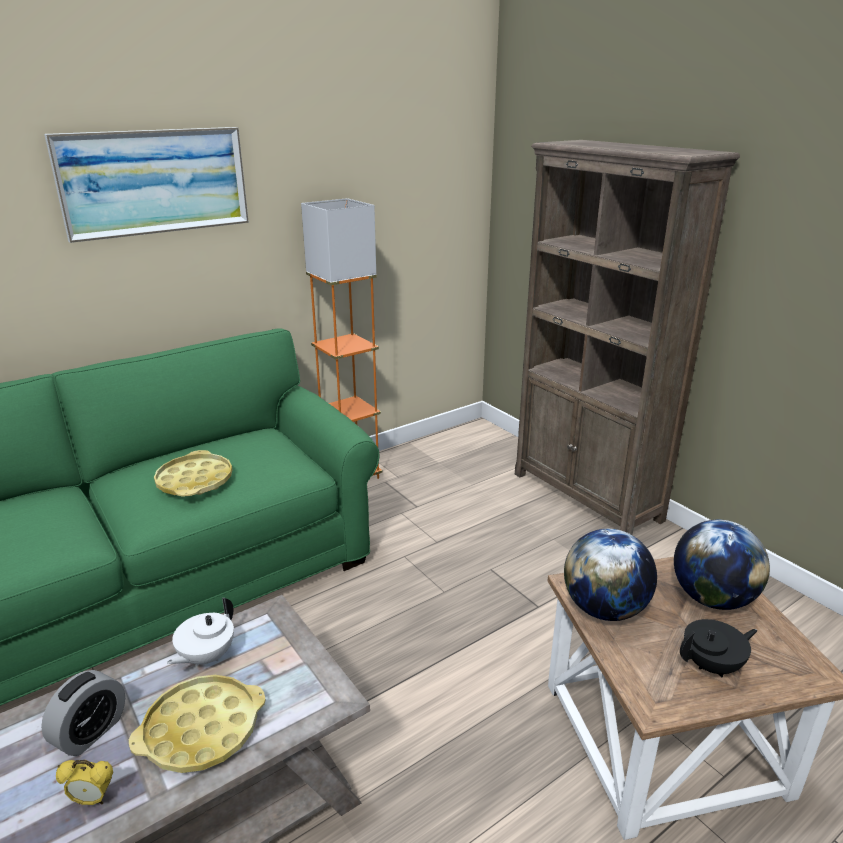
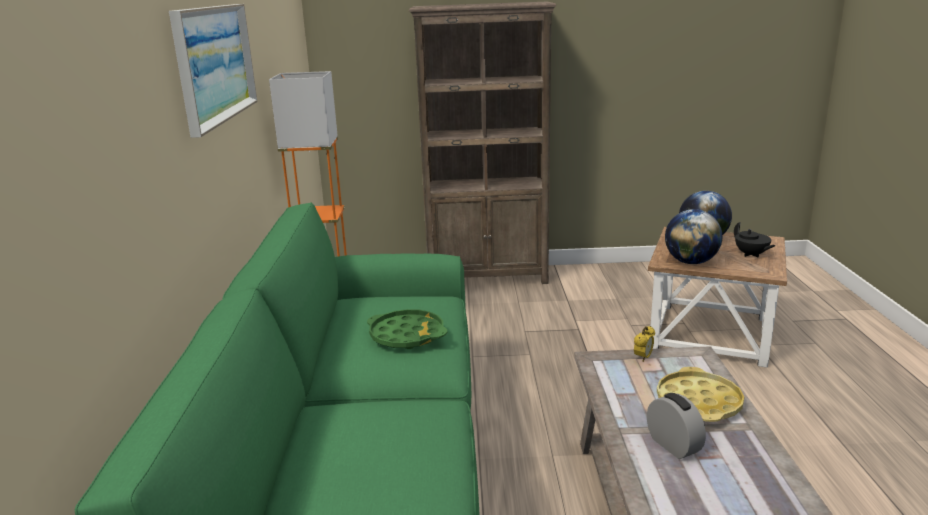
camera: 55 degrees left, 5 degrees down
(93, 799) = (741, 450): alarm clock -> alarm clock (643, 358)
(195, 481) = (407, 335): yellow tray -> green tray
(206, 656) = (623, 390): white teapot -> none
(712, 665) = (751, 255): black teapot -> black teapot turned 135 degrees clockwise

